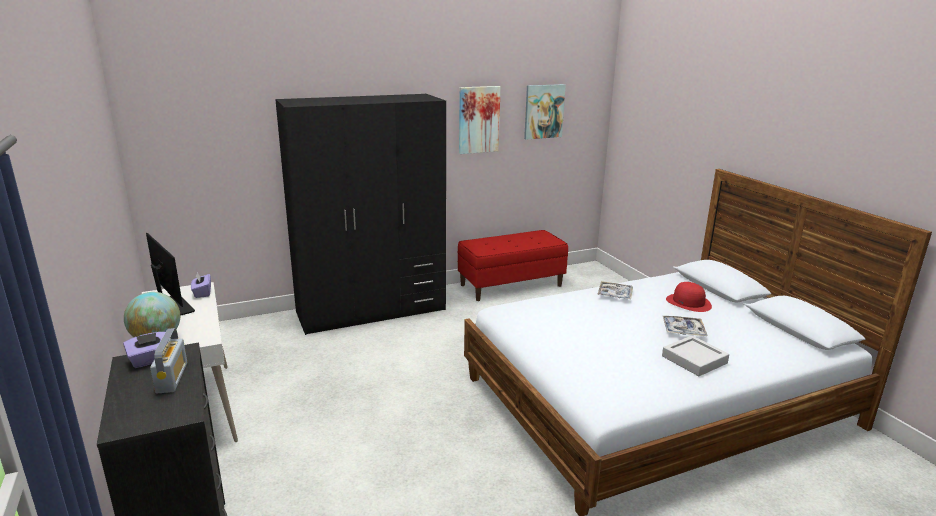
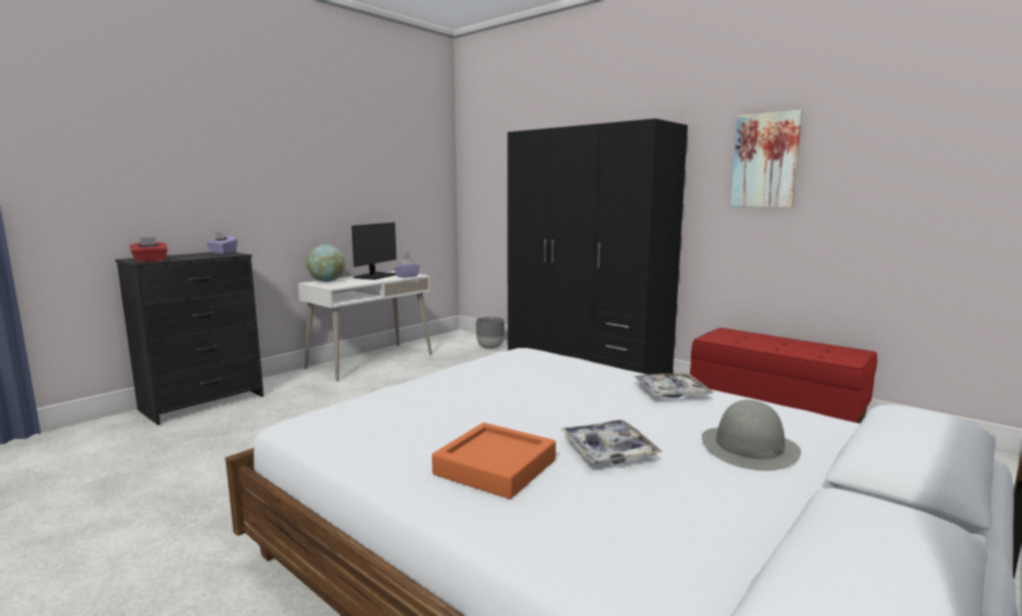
camera: 65 degrees right, 10 degrees down
(172, 378) = (196, 256): radio -> none
(183, 410) = (150, 261): none -> red tissue box
(251, 332) = (490, 347): none -> grey planter
(543, 111) = (890, 148): picture -> none
(688, 302) = (749, 447): red hat -> grey hat
(694, 360) = (495, 467): grey tray -> orange tray

